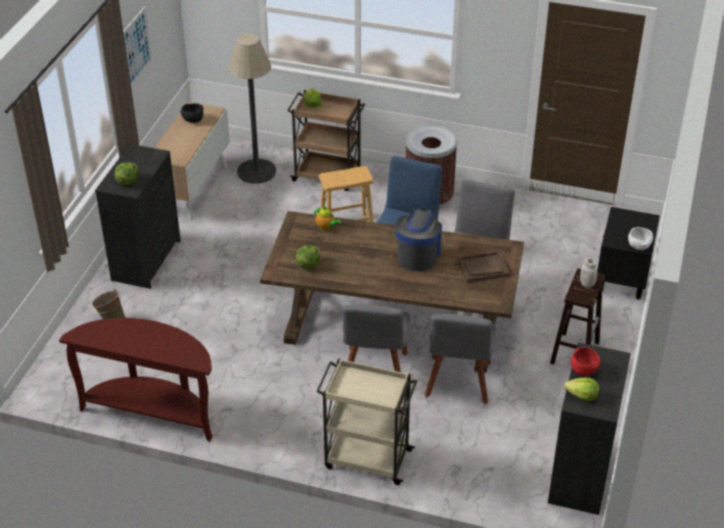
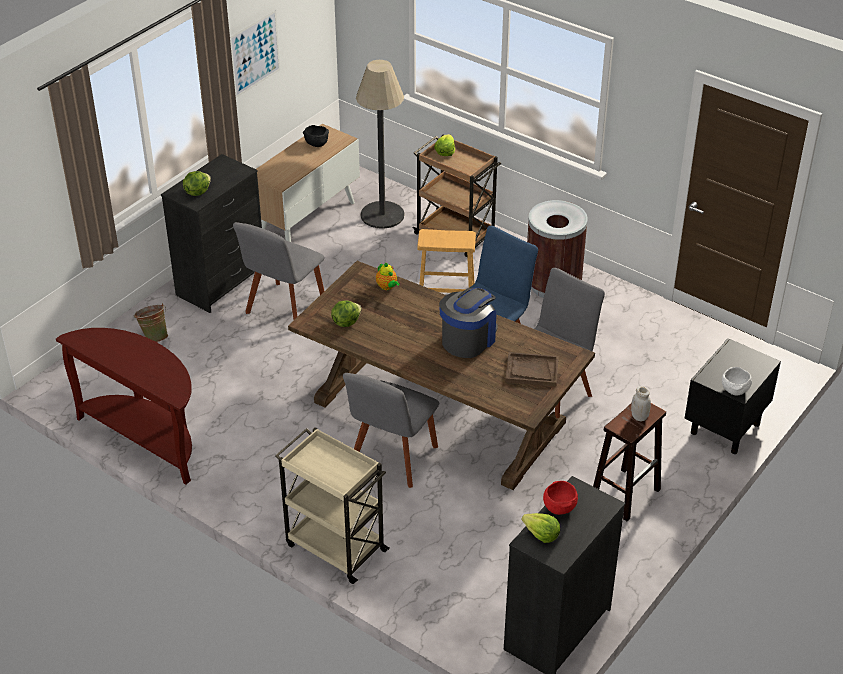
camera: 20 degrees right, 0 degrees up
(458, 383) = (476, 493): grey chair -> grey chair (284, 309)

